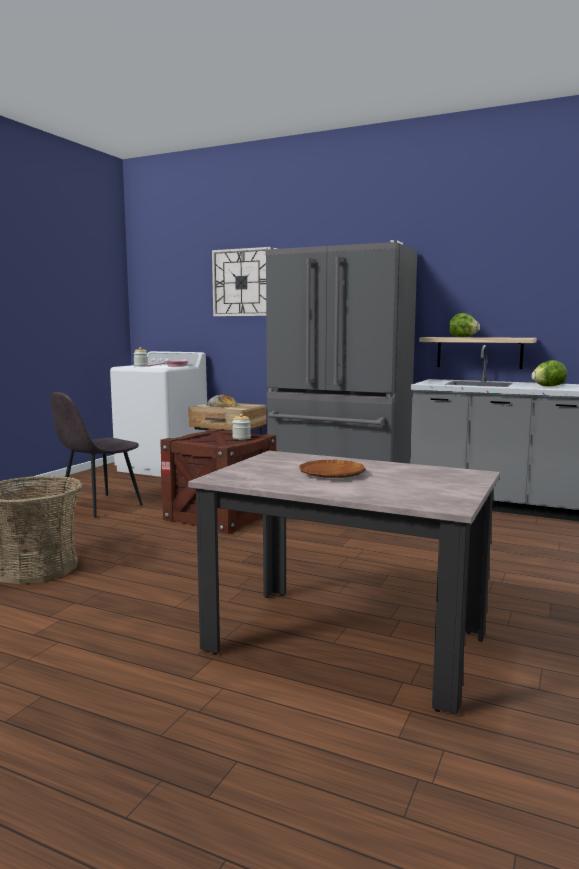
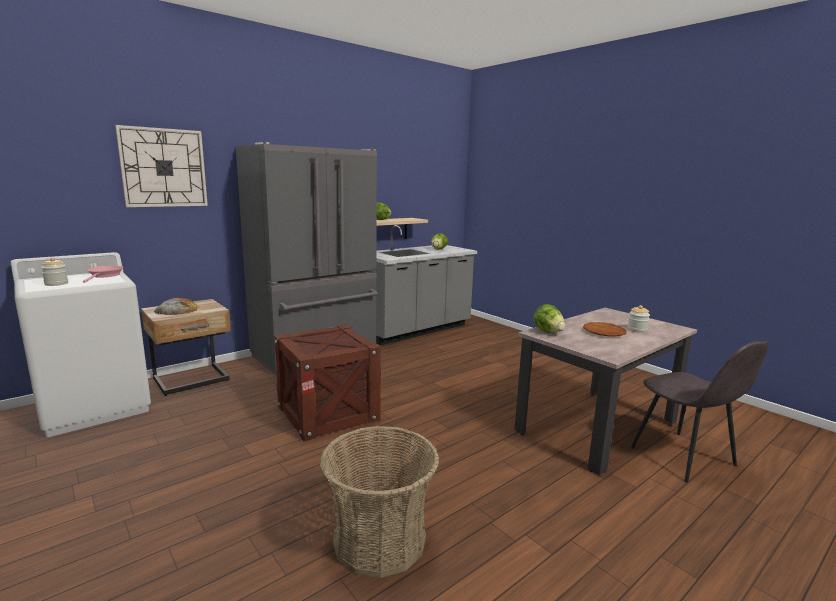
camera: 65 degrees left, 5 degrees up
(99, 506) = (198, 471): grey chair -> grey chair (684, 457)
(241, 438) = (336, 335): jar -> jar (637, 330)
(288, 457) = (548, 332): none -> lettuce

